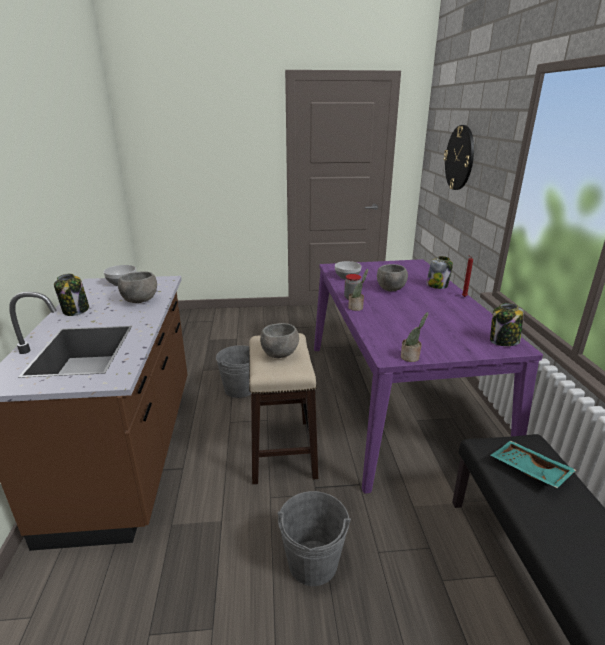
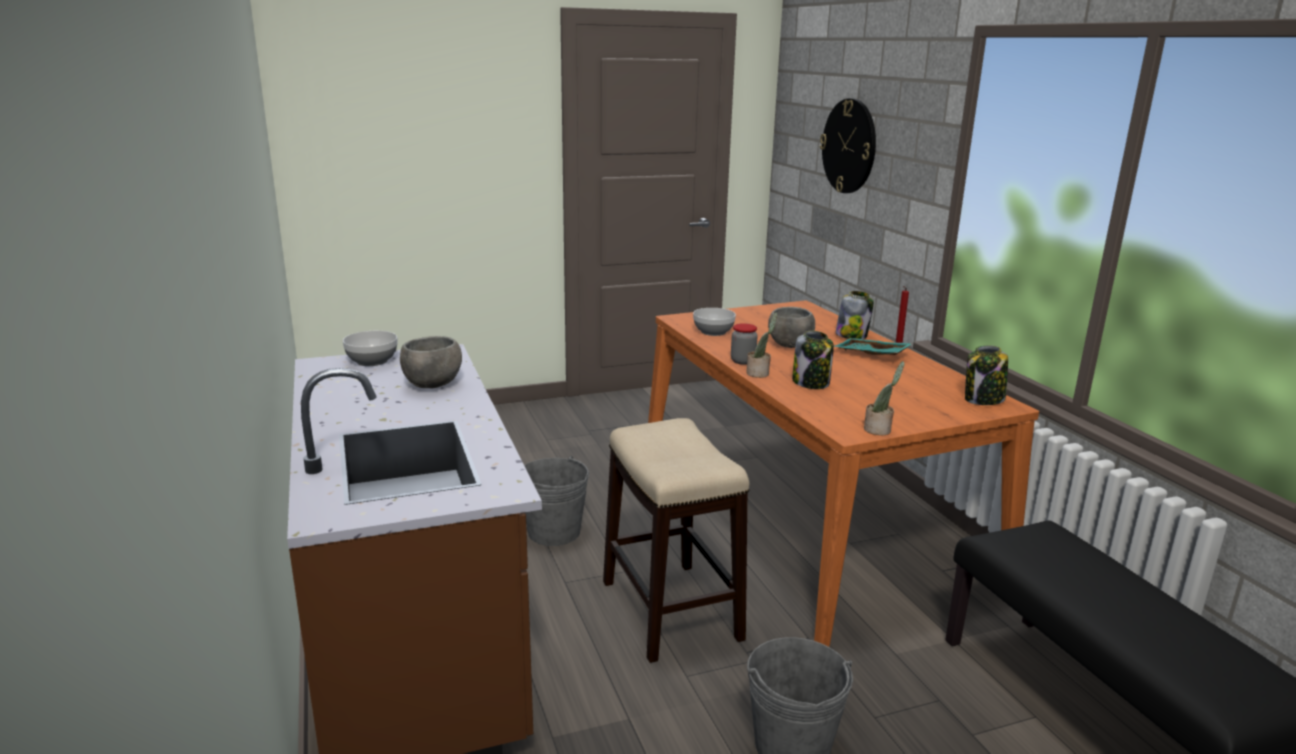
camera: 15 degrees left, 5 degrees down
(76, 310) = (336, 407): jar -> jar (811, 383)
(279, 354) = (675, 449): grey bowl -> none
(395, 399) = (805, 517): purple dining table -> orange dining table
(528, 471) = (1060, 561): turquoise tray -> turquoise tray (870, 355)

